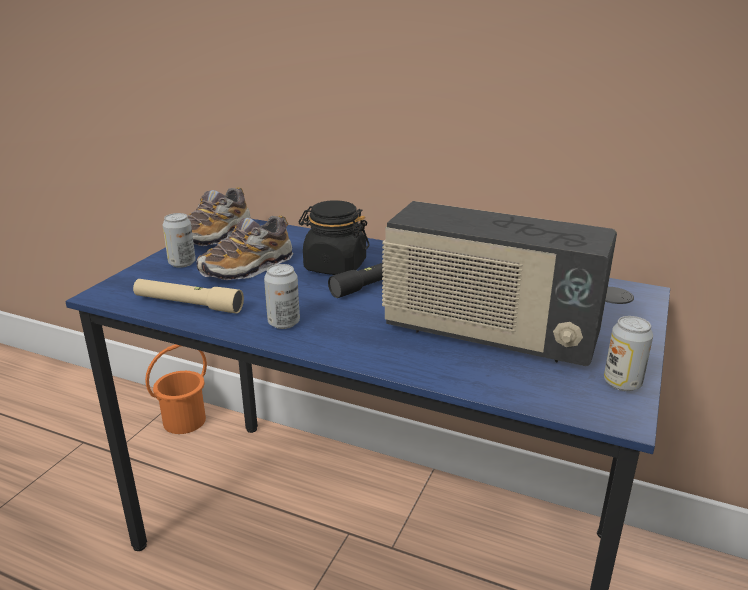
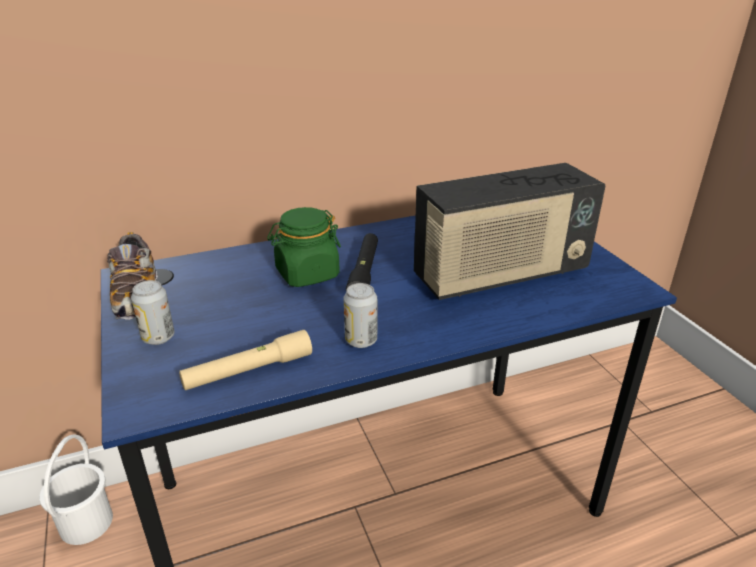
camera: 45 degrees left, 5 degrees up
(183, 421) = (85, 523): orange bucket -> white bucket
(248, 268) = (235, 310): shoe -> none
(334, 266) = (307, 274): black jar -> green jar
(622, 383) = (609, 269): can -> none

